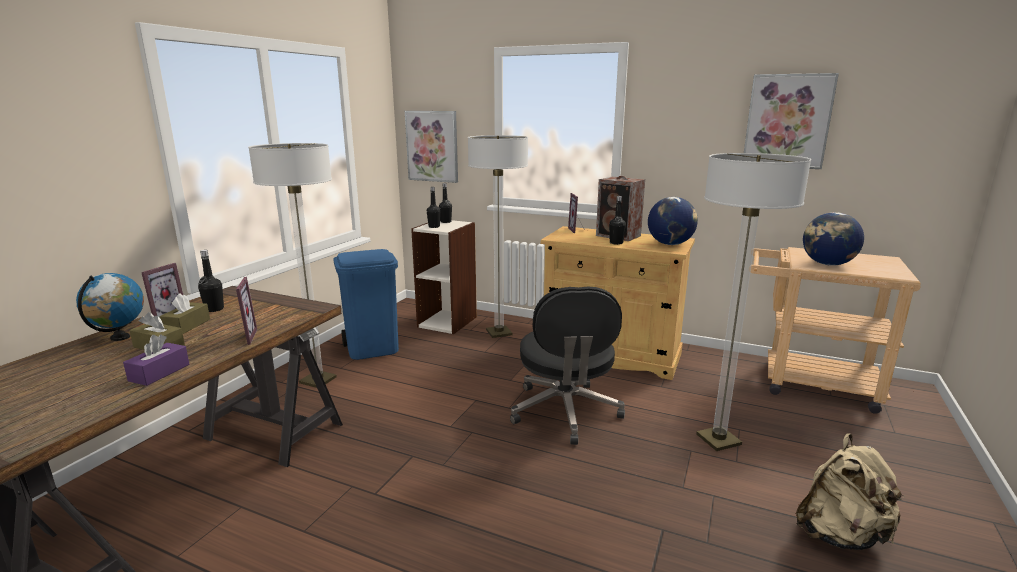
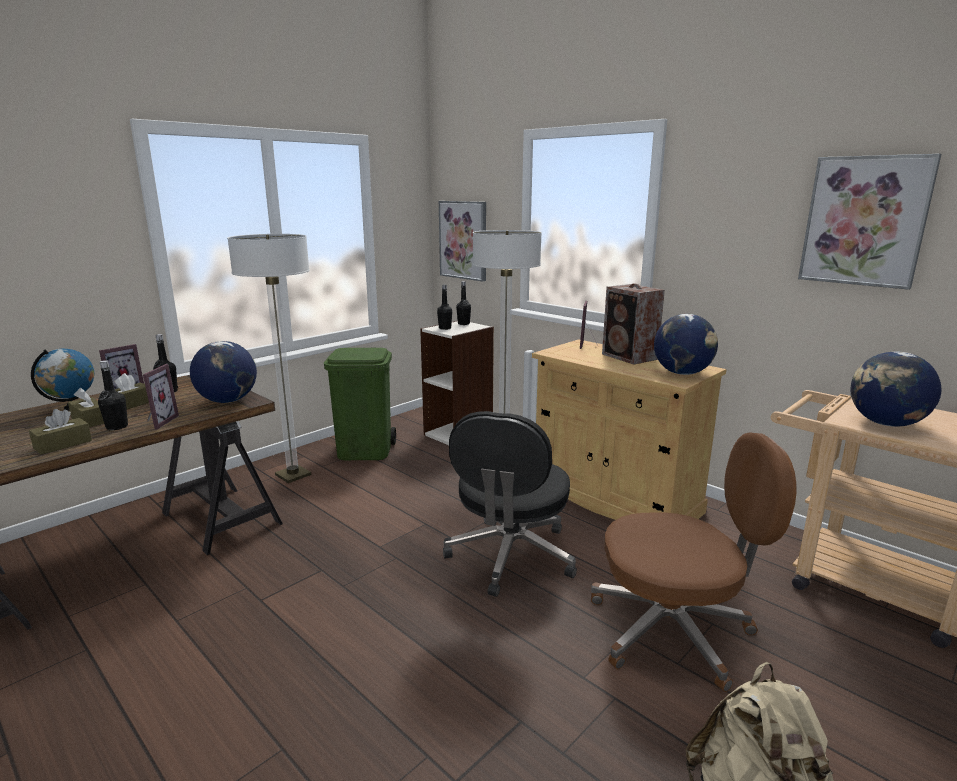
camera: 20 degrees right, 0 degrees up
(159, 372) = (63, 444): purple tissue box -> brown tissue box
(292, 310) = (227, 401): none -> globe
(373, 349) = (365, 451): blue trash can -> green trash can
(616, 243) = (615, 365): black bottle -> black bottle (117, 427)
(718, 440) = (673, 631): floor lamp -> brown office chair

